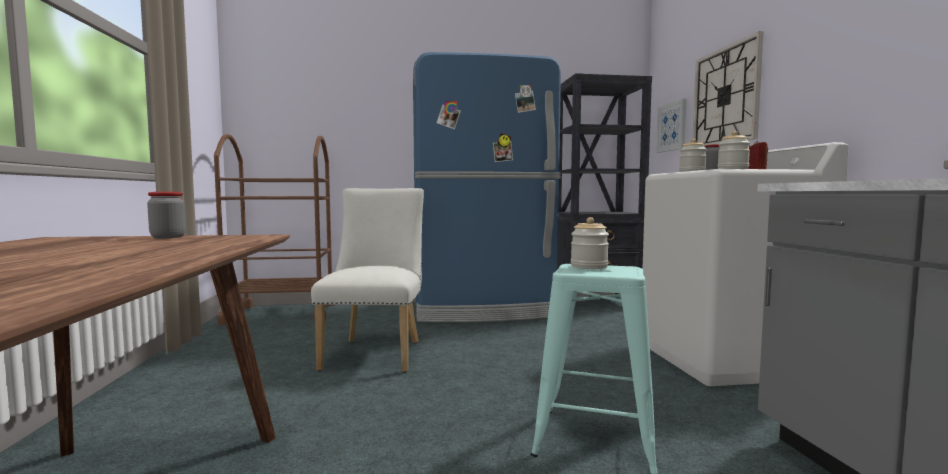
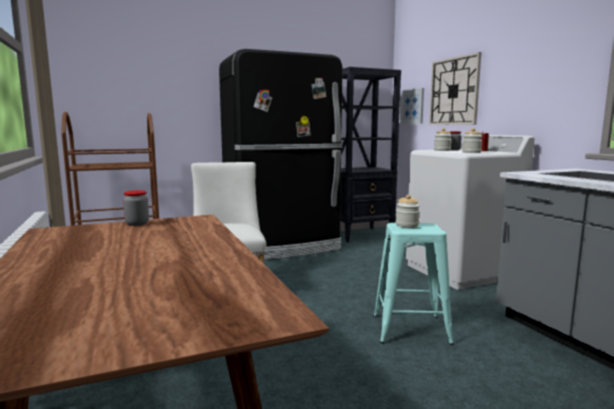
camera: 15 degrees left, 5 degrees up
(483, 309) = (283, 247): blue fridge -> black fridge

